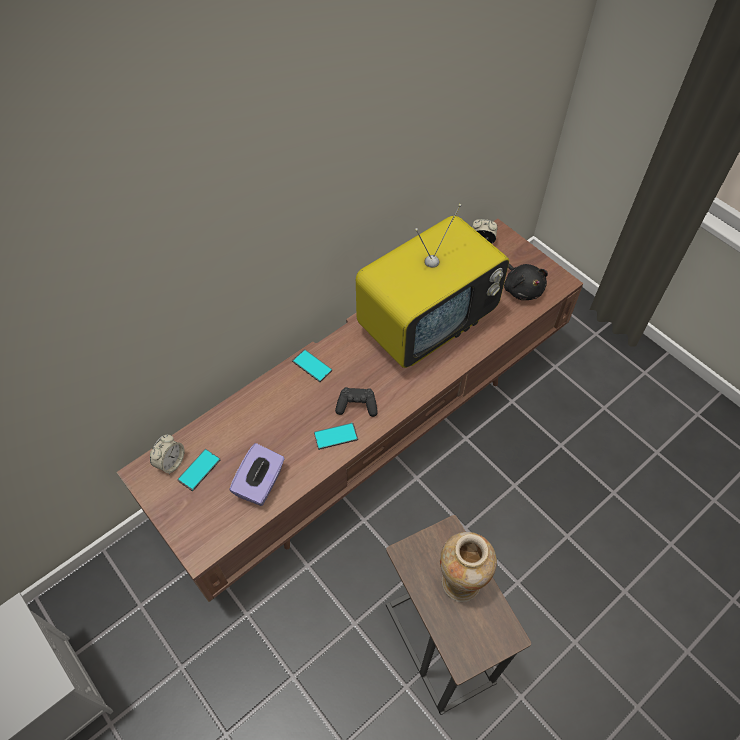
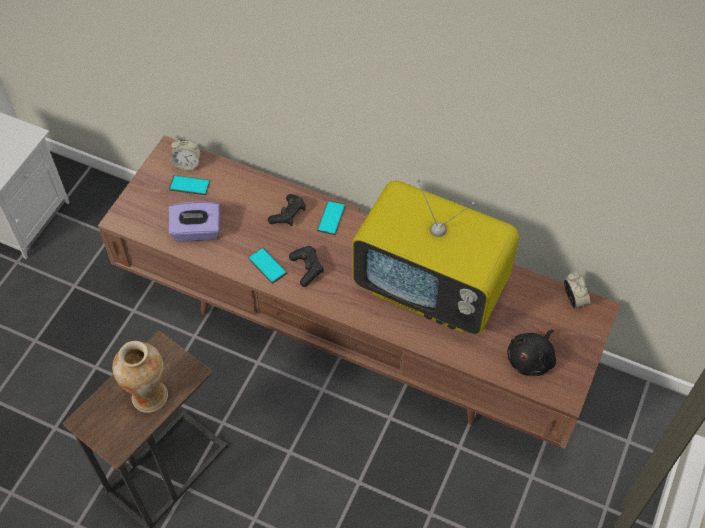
camera: 65 degrees right, 0 degrees up
(288, 398) = (288, 215): none -> black game controller

